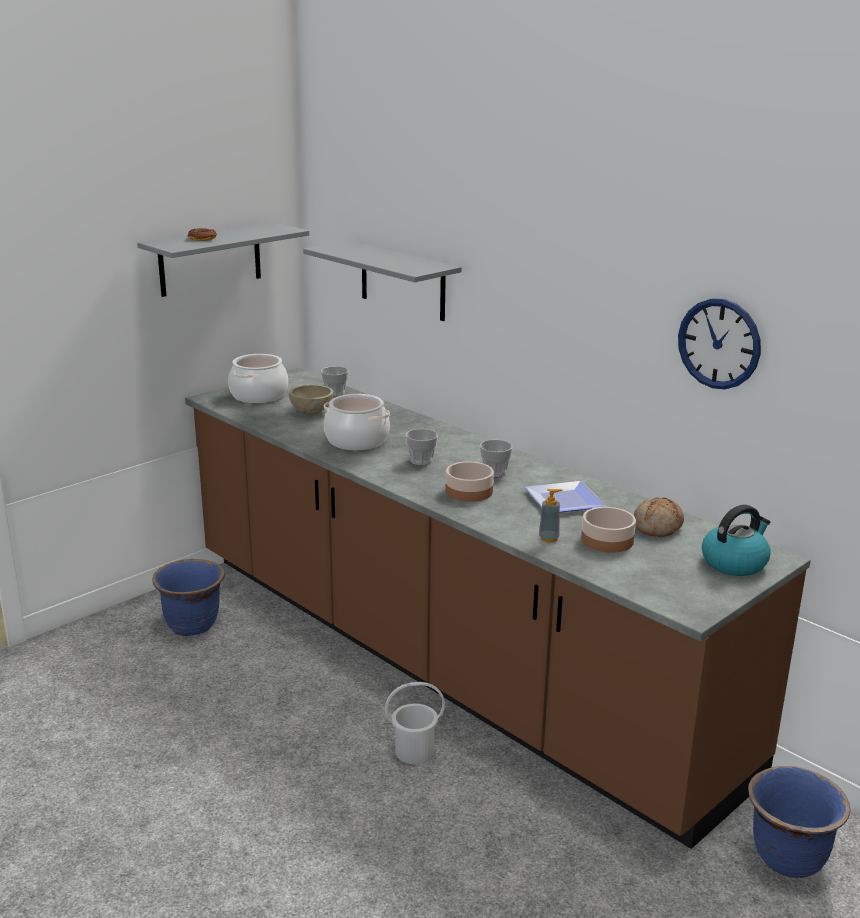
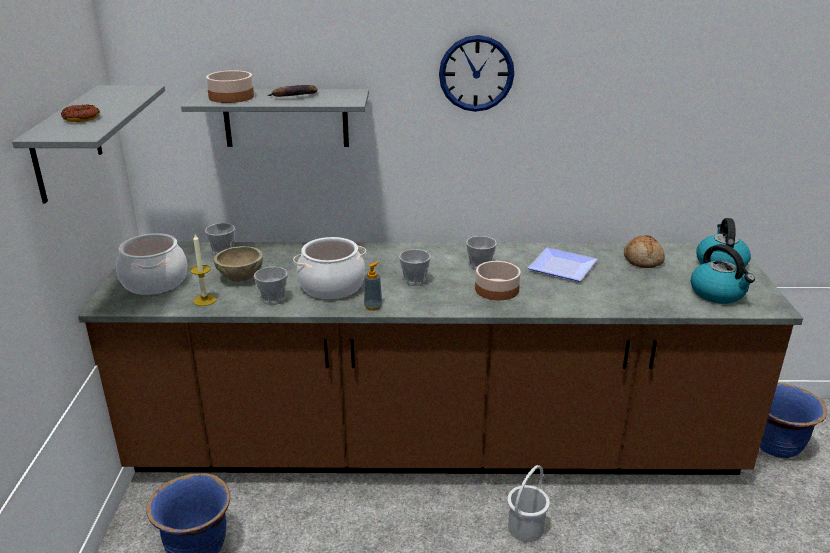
camera: 45 degrees left, 5 degrees up
(264, 417) = (205, 300): none -> candle
(303, 433) = (273, 299): none -> cup
(389, 259) = (294, 96): none -> banana
(549, 538) = (613, 299): soap dispenser -> soap dispenser (373, 306)
(608, 540) = (642, 283): bowl -> bowl (232, 97)
(662, 579) = (718, 293): none -> kettle
(719, 343) = (658, 102): wall clock -> wall clock (476, 73)

